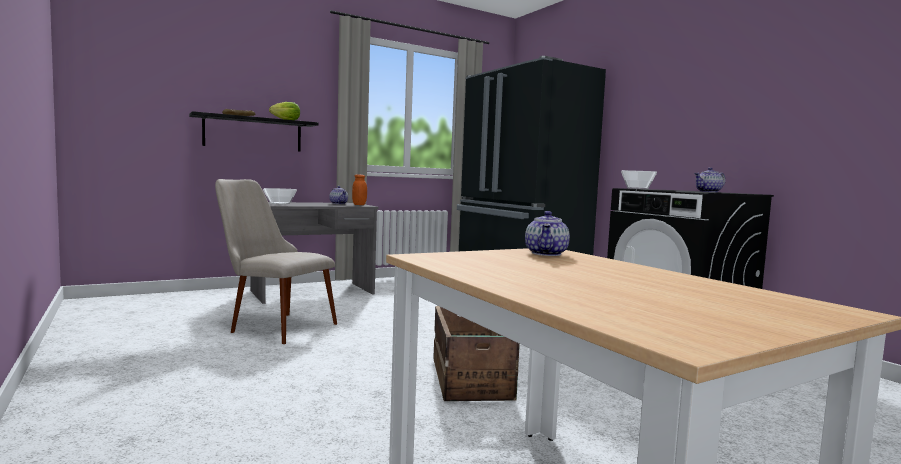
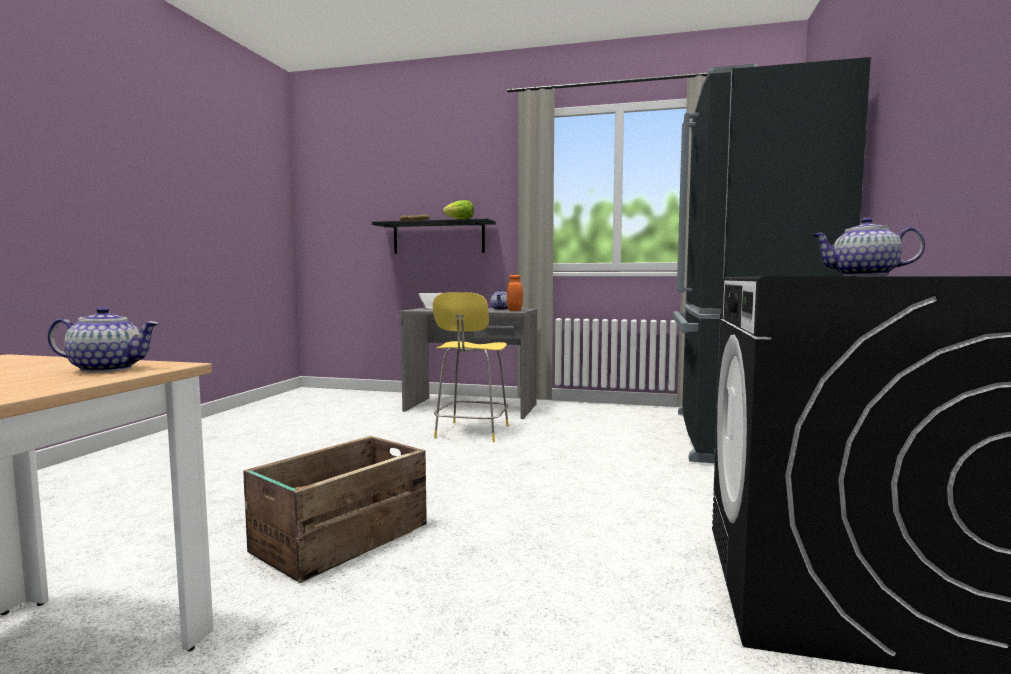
camera: 45 degrees right, 0 degrees up
(272, 325) = (354, 433): beige chair -> none
(366, 308) = (471, 432): none -> yellow stool
(546, 253) = (108, 369): teapot -> teapot turned 150 degrees counterclockwise
(638, 188) = (758, 276): bowl -> none

